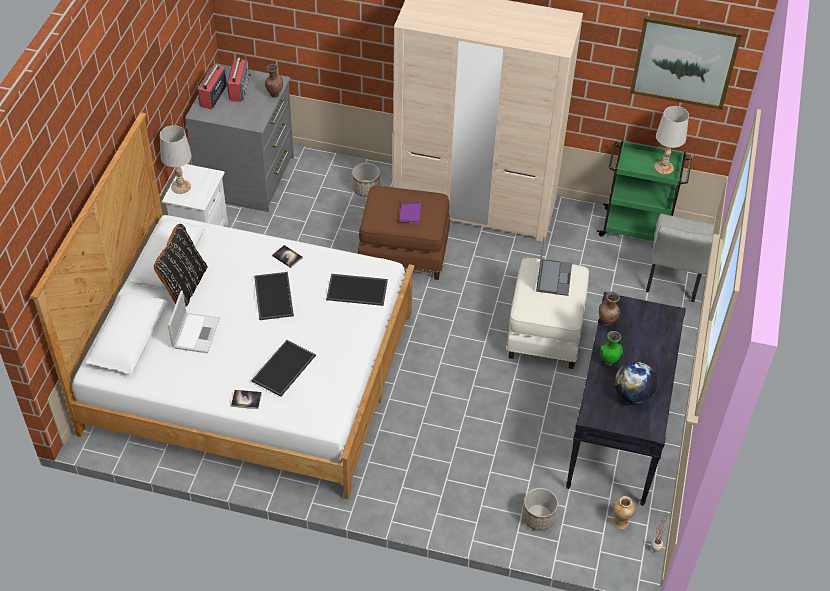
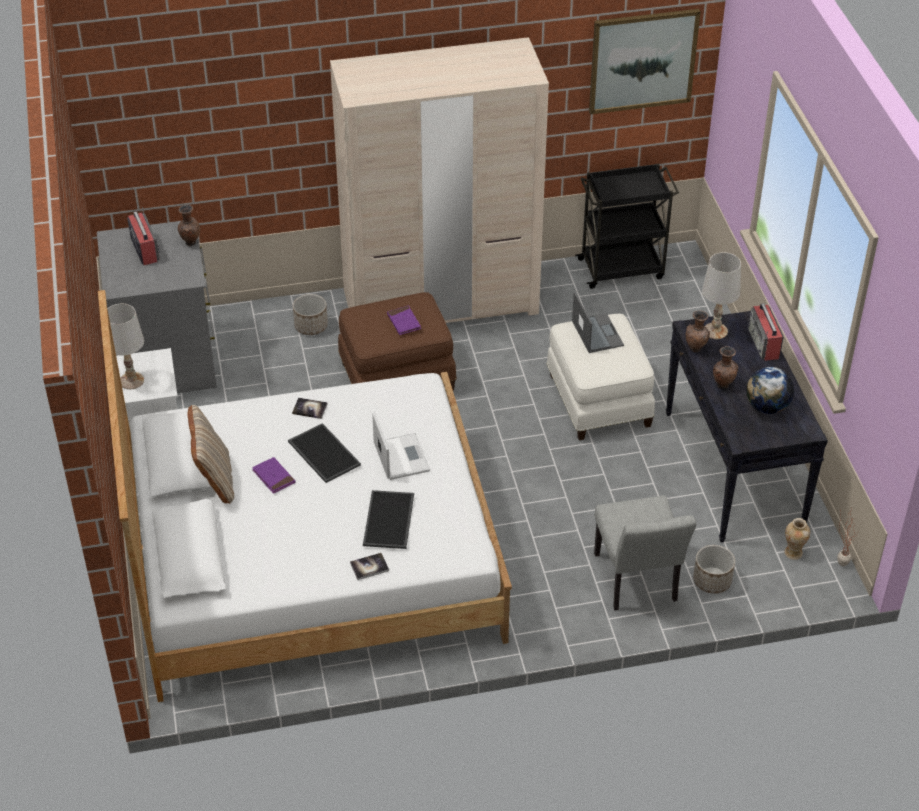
camera: 25 degrees left, 5 degrees down
(184, 286) = (214, 479): black pillow -> beige pillow
(196, 332) = (263, 521): laptop -> laptop (400, 456)
(213, 96) = (120, 267): radio -> radio (764, 344)
(226, 300) = (273, 477): none -> purple book
(357, 289) = (410, 413): tray -> none
(608, 361) = (722, 384): green vase -> brown vase
(636, 228) = (622, 268): green cart -> black cart
(663, 167) = (644, 186): white table lamp -> white table lamp (715, 331)
(672, 280) = (691, 306): grey chair -> grey chair (637, 583)

